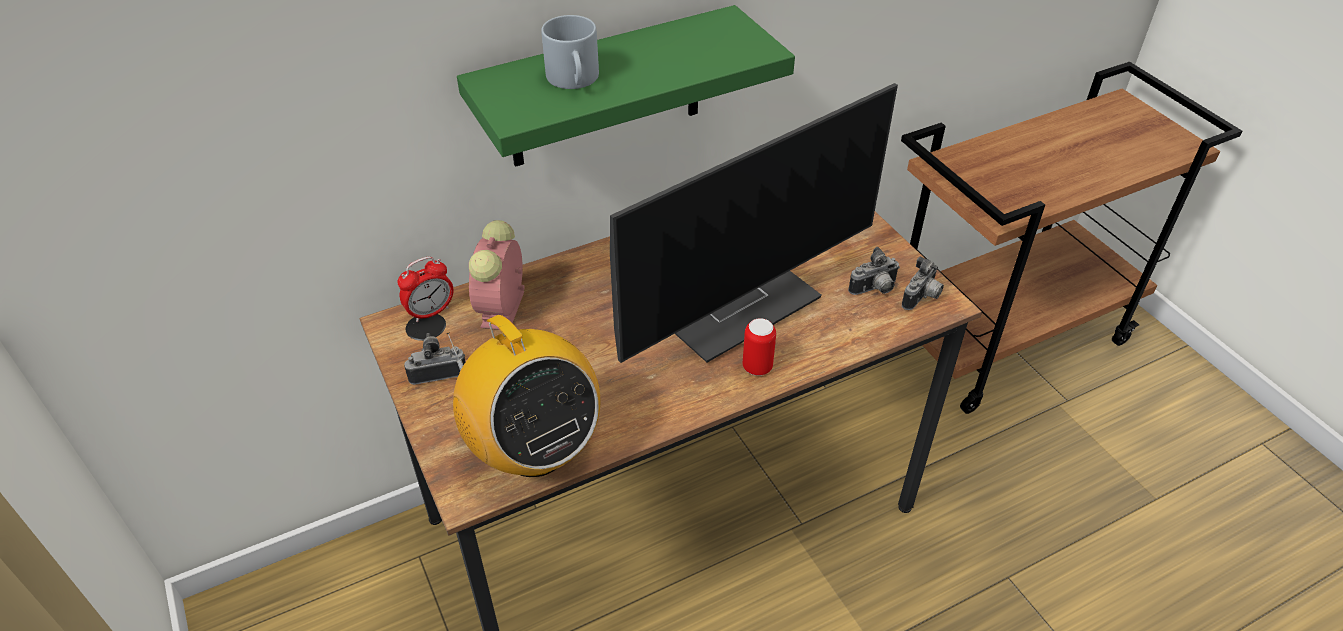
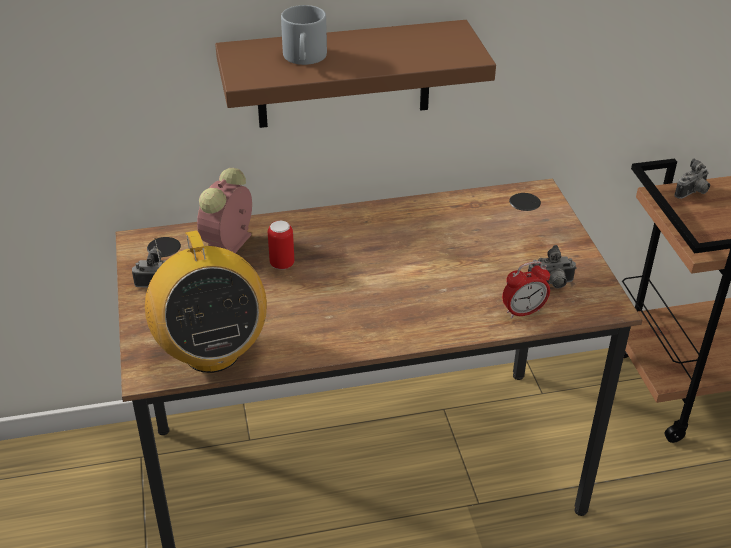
camera: 15 degrees right, 5 degrees down
(431, 312) = (171, 237): alarm clock -> alarm clock (523, 312)
(605, 89) = (344, 75): green shelf -> brown shelf
(736, 303) = (424, 274): monitor -> none
(757, 367) = (420, 326): can -> can (282, 264)
(922, 298) = (591, 299): camera -> camera (692, 193)

